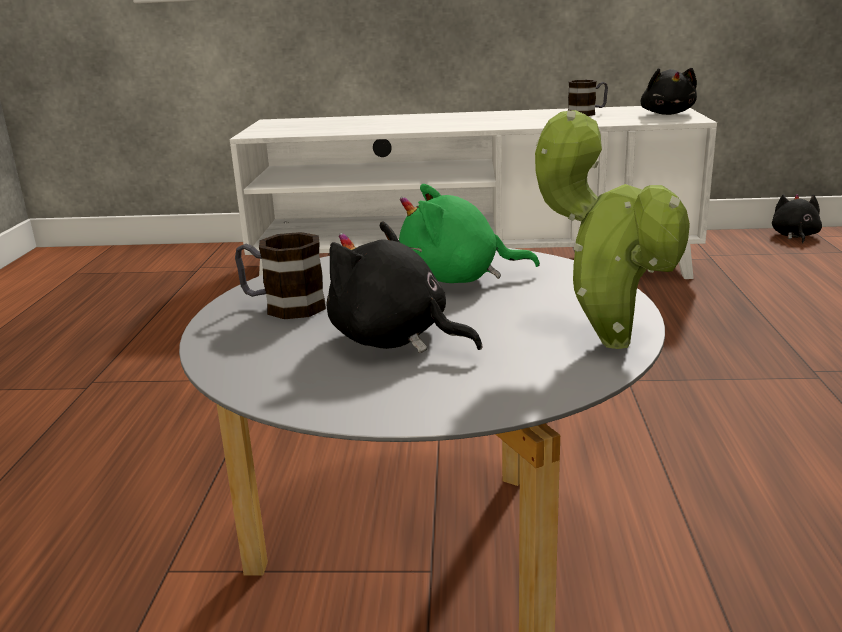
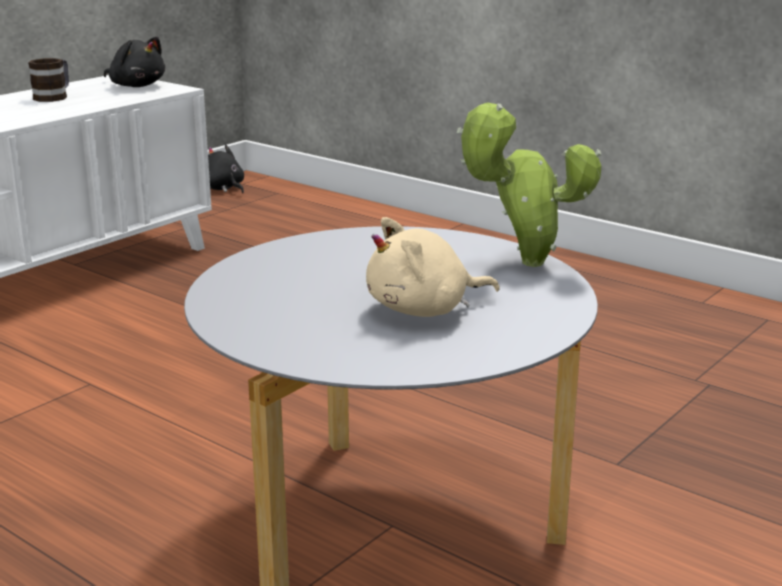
camera: 55 degrees left, 0 degrees up
(283, 306) = (286, 324): mug -> none
(395, 340) = (424, 310): black plush toy -> beige plush toy
(457, 278) = (345, 262): green plush toy -> none

